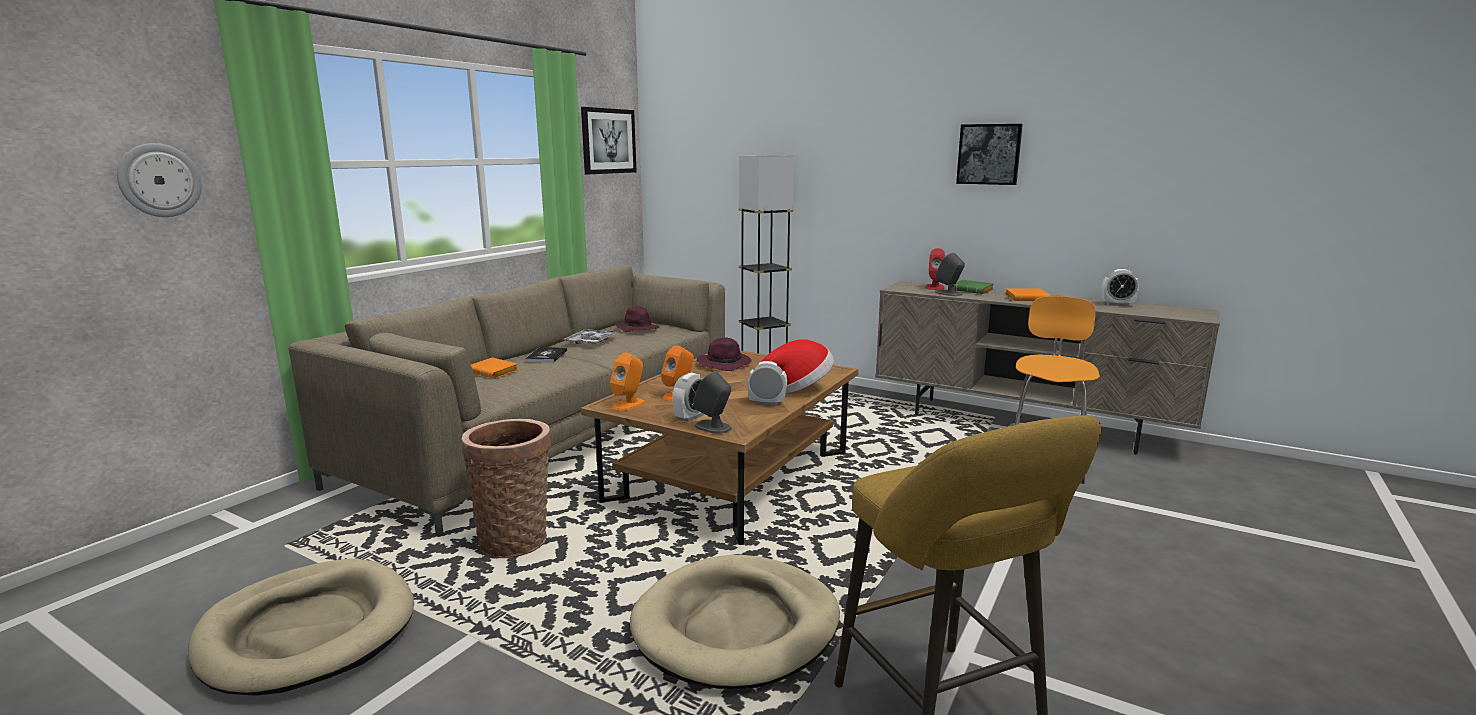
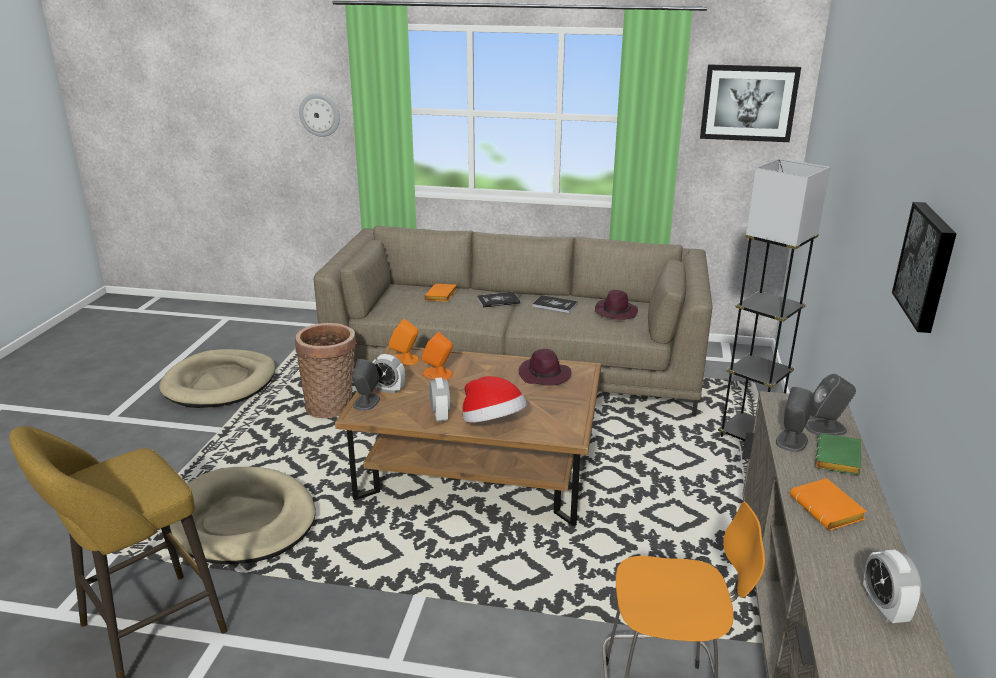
camera: 70 degrees right, 10 degrees up
(591, 341) = (554, 305): tray -> book
(935, 287) = (826, 428): red speaker -> grey speaker

